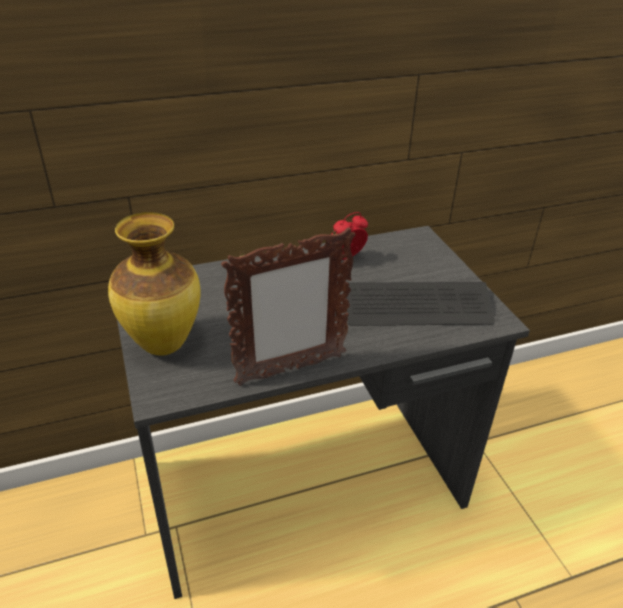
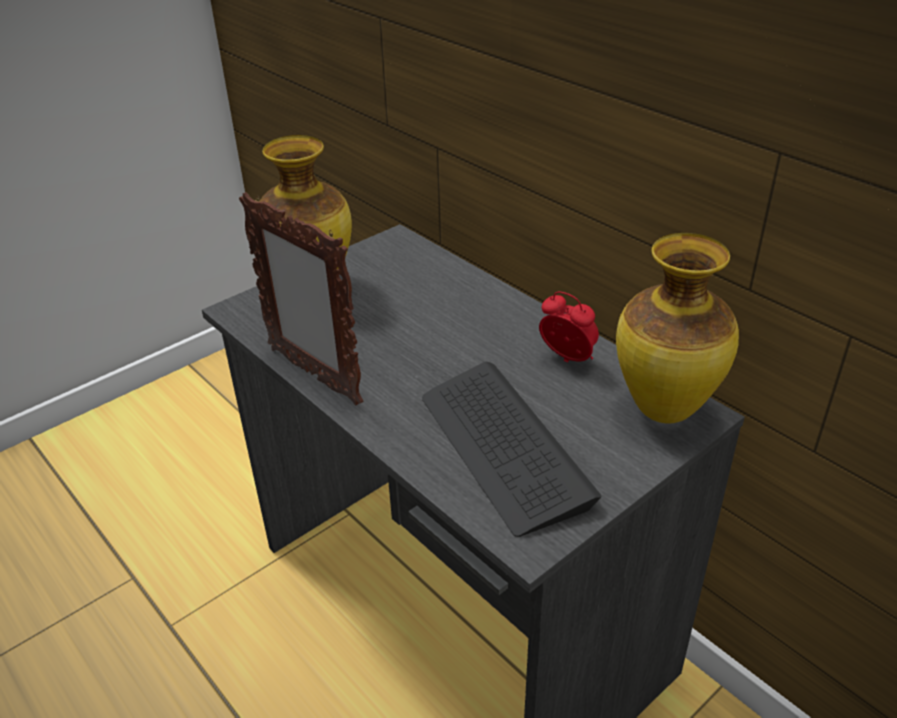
camera: 70 degrees right, 0 degrees up
(412, 244) = (666, 410): none -> vase

